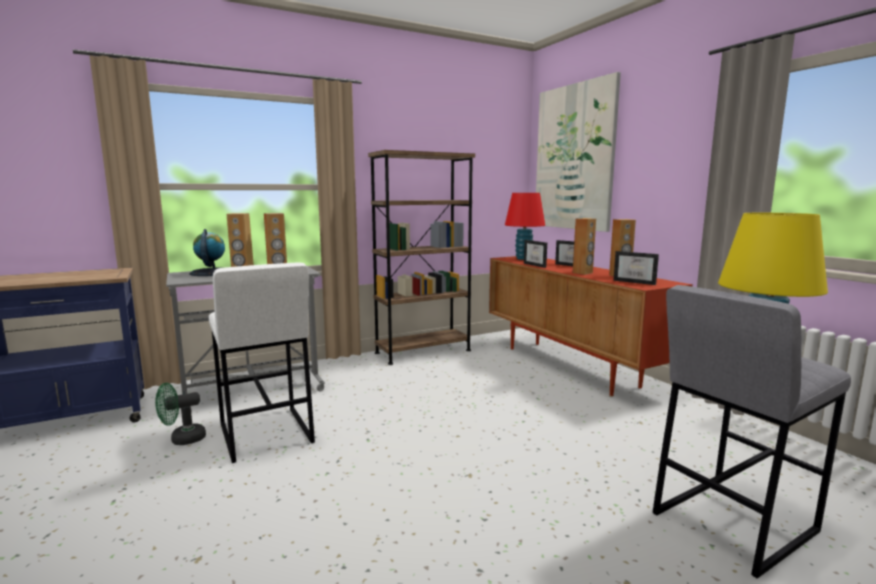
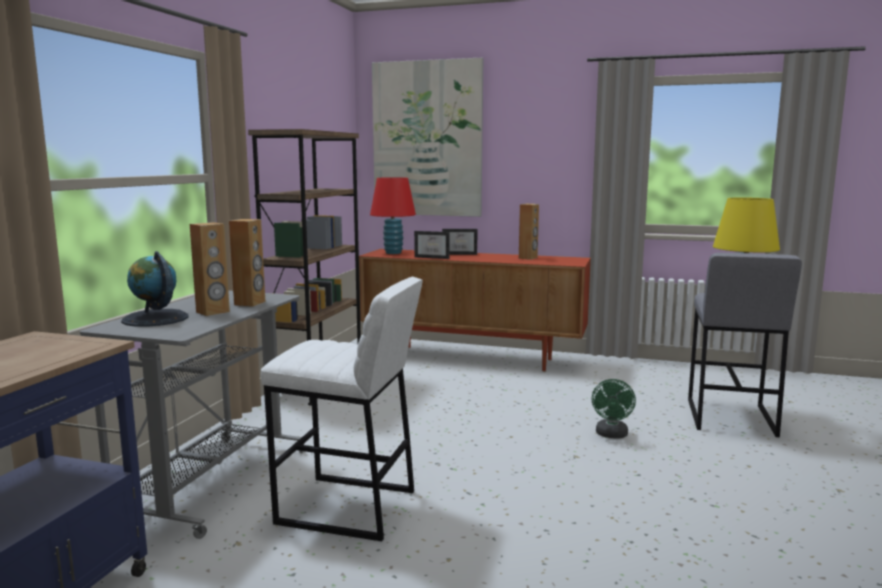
camera: 45 degrees left, 0 degrees up
(182, 439) = (266, 555): green fan -> green fan (611, 435)
(582, 273) = (494, 259): brown speaker -> none
(636, 282) = (556, 261): picture frame -> none

